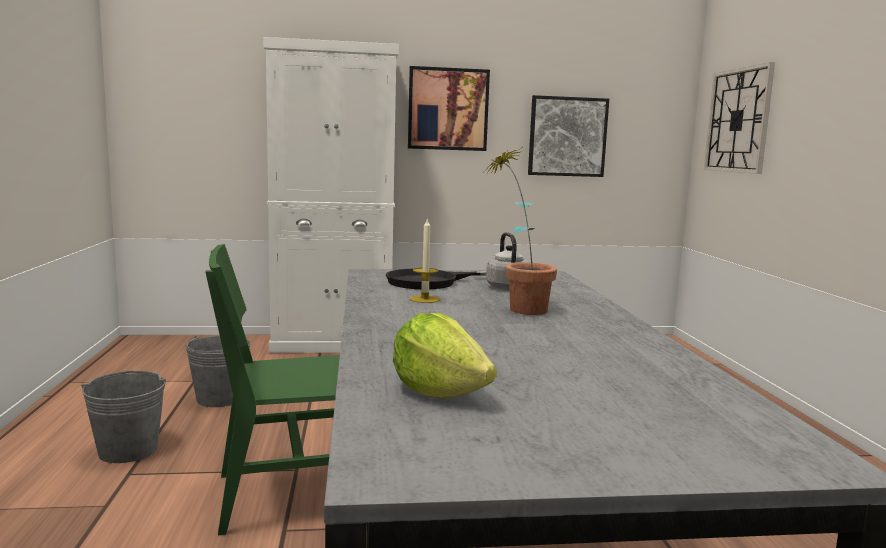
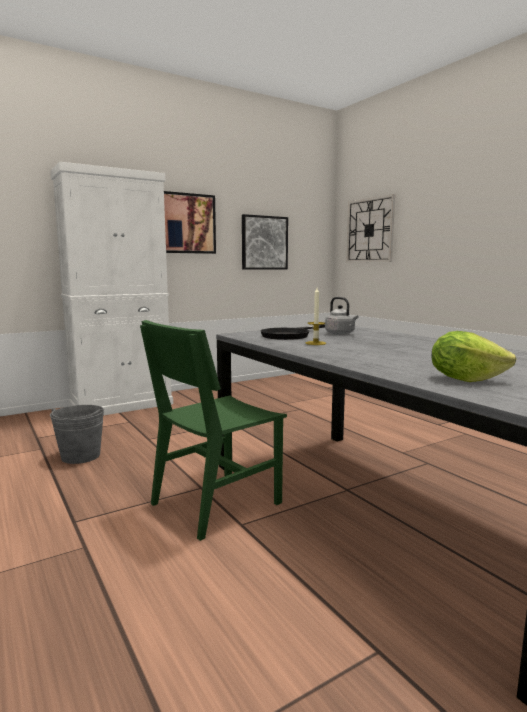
camera: 25 degrees left, 0 degrees up
(128, 450) = (51, 506): grey bucket -> none
(518, 308) = (376, 341): potted plant -> none

